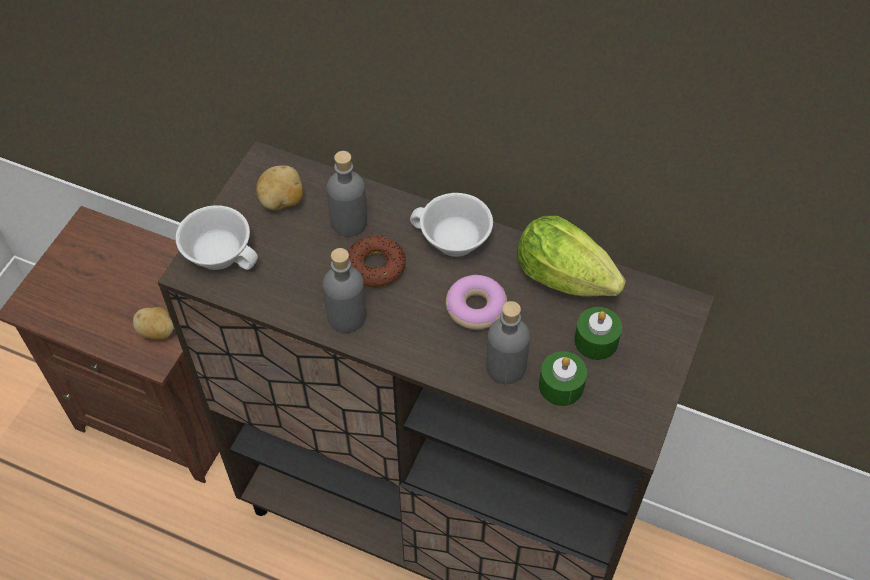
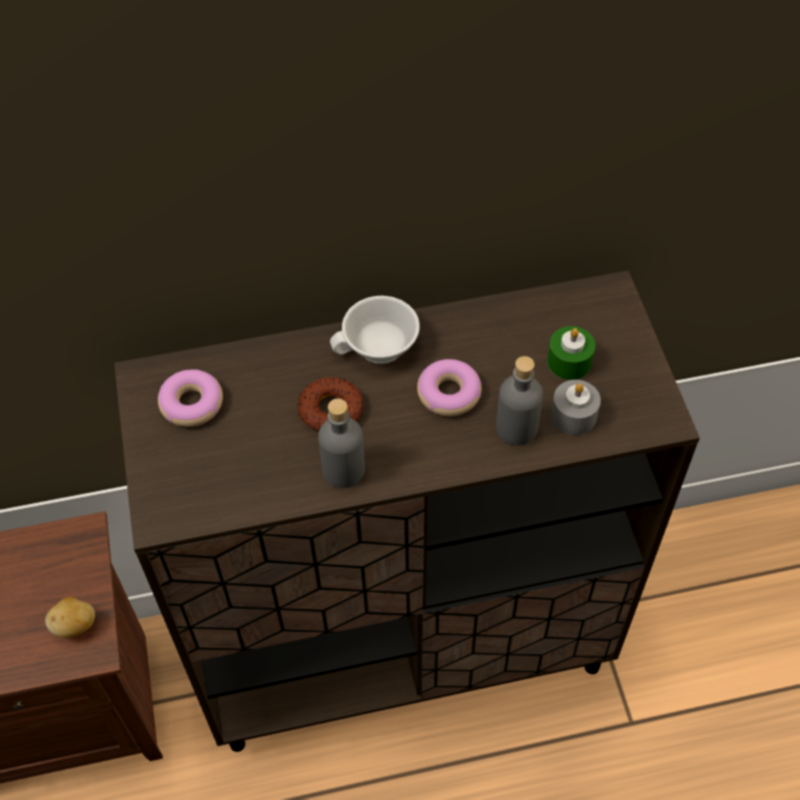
camera: 35 degrees left, 0 degrees up
(221, 252) = (173, 483): white cup -> none
(282, 201) = (192, 403): potato -> donut
(349, 222) = (271, 385): grey bottle -> none
(561, 386) = (573, 415): green candle -> grey candle
(569, 280) = (506, 324): lettuce -> none

